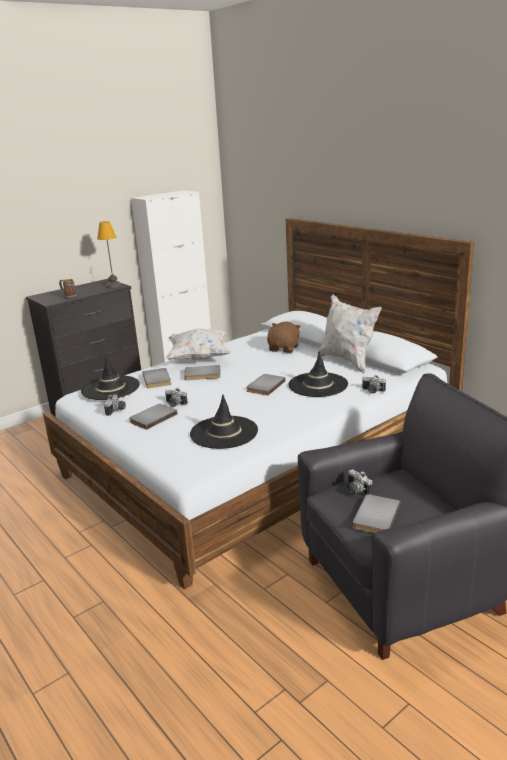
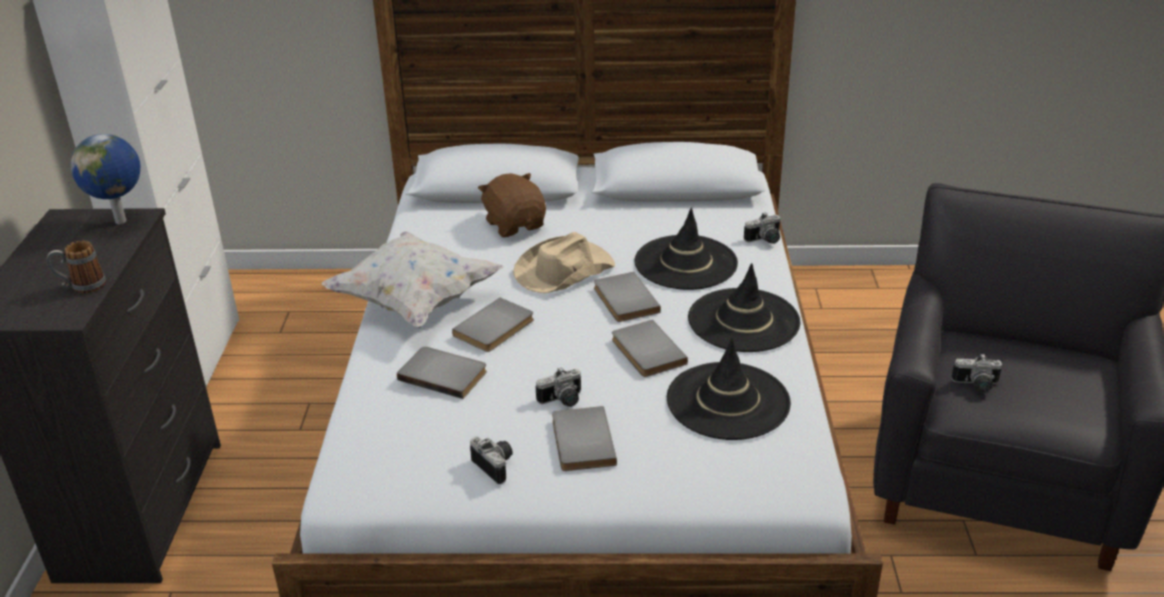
camera: 50 degrees left, 10 degrees up
(110, 388) = (396, 434): black hat -> black hat (743, 320)
(114, 286) = (122, 221): table lamp -> globe
(265, 368) = (563, 271): none -> beige hat
(347, 361) = (643, 207): white pillow -> none
(374, 516) = (1047, 403): grey book -> grey book (645, 352)

